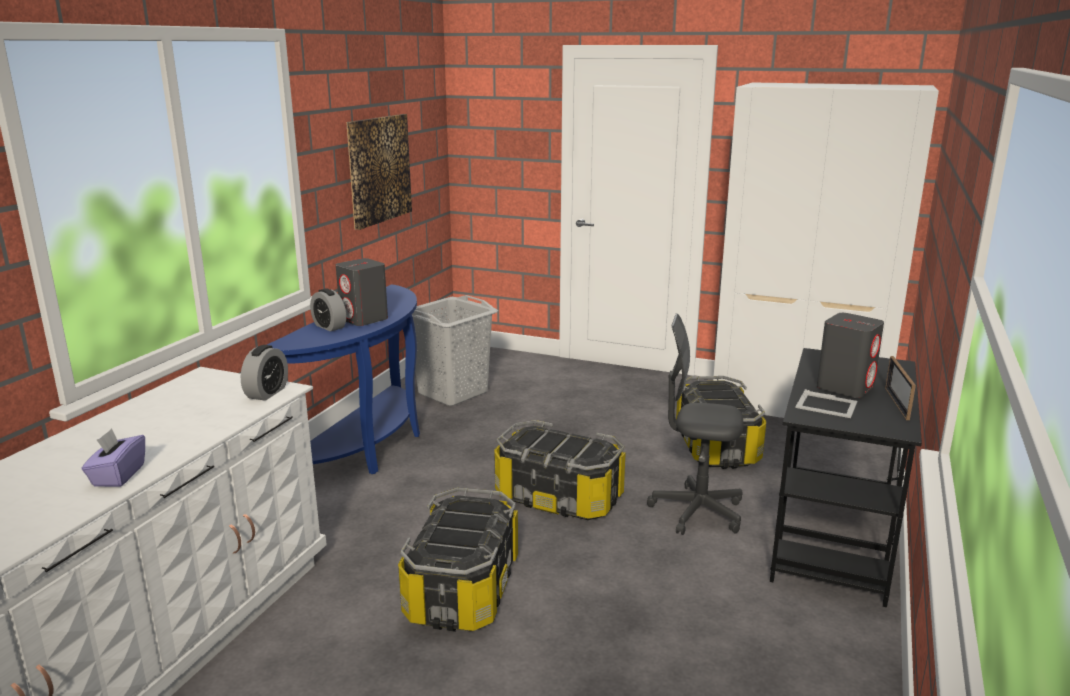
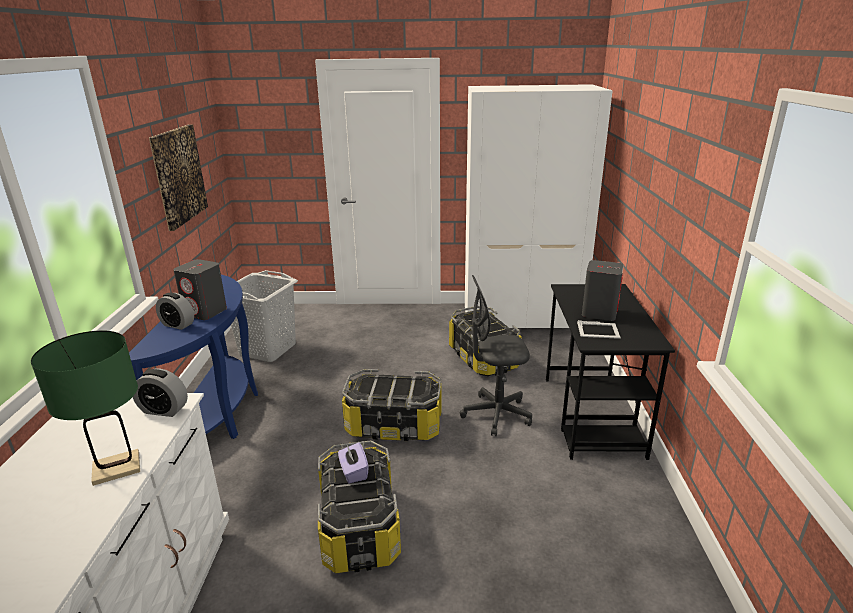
camera: 20 degrees left, 5 degrees up
(118, 475) = (59, 547): purple tissue box -> purple tissue box (353, 472)
(198, 429) = (117, 468): none -> green table lamp
(267, 393) = (164, 410): alarm clock -> alarm clock turned 105 degrees clockwise
(897, 403) = (639, 320): picture frame -> none

